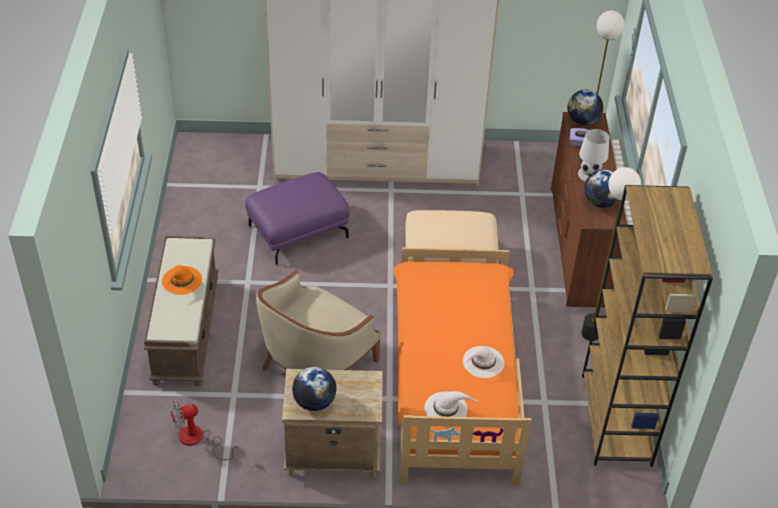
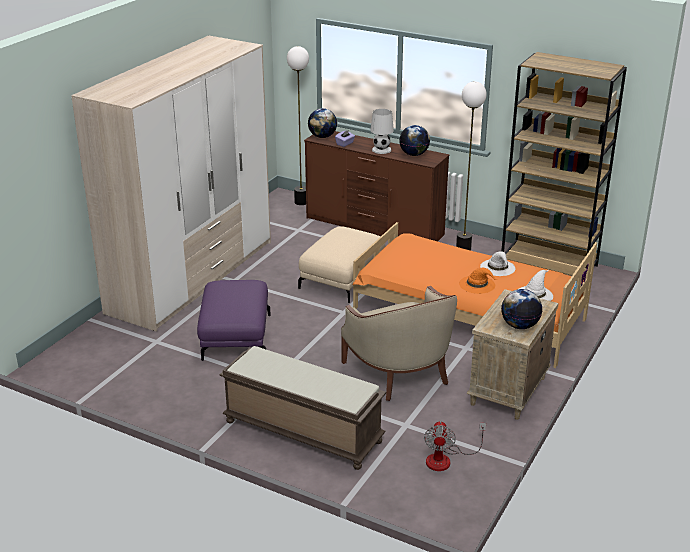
camera: 60 degrees left, 15 degrees down
(181, 281) = (294, 374): orange hat -> orange hat (477, 284)

